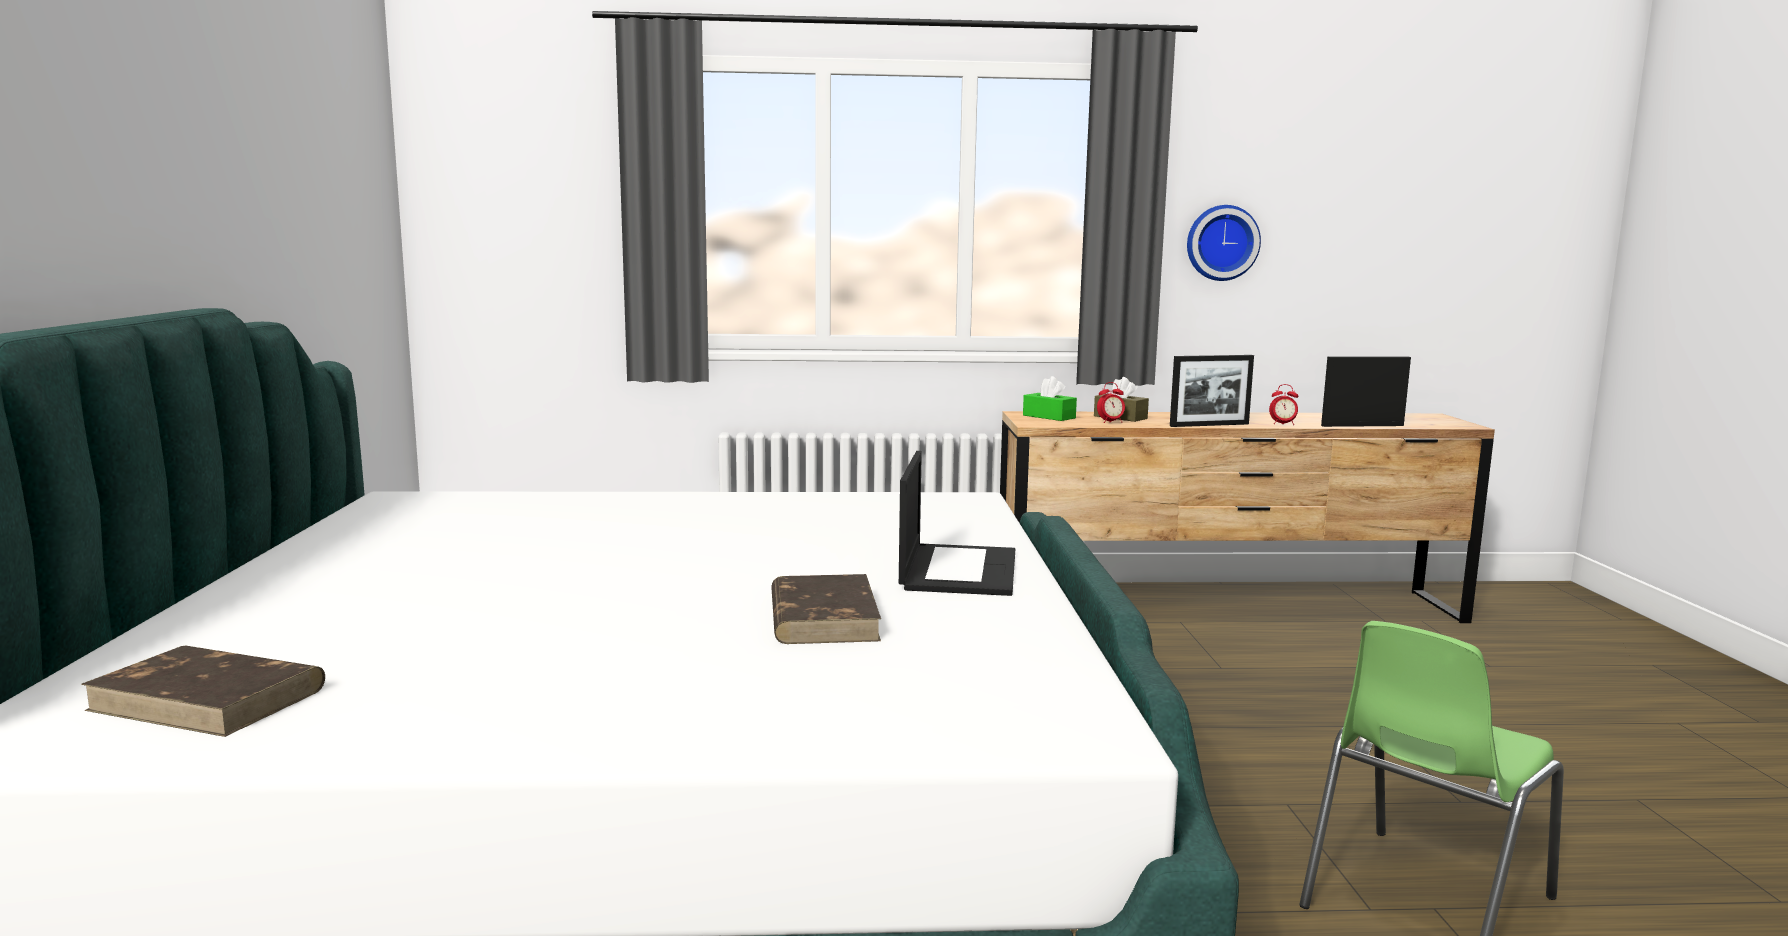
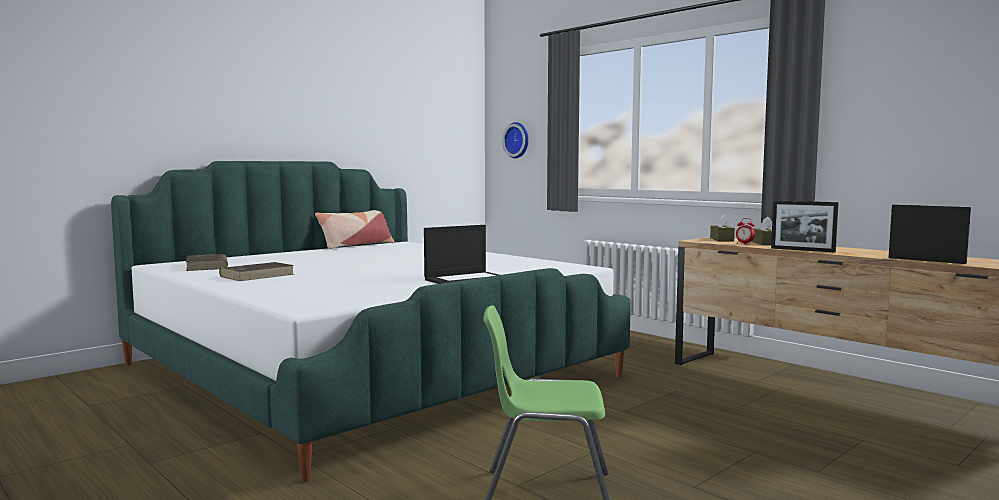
camera: 50 degrees right, 5 degrees down
(315, 527) = (356, 245): none -> pillow
(823, 617) = (373, 280): brown book -> brown book (257, 275)
(1049, 416) = (721, 239): green tissue box -> brown tissue box
(1221, 243) = (876, 126): wall clock -> wall clock (518, 140)
(1282, 424) = (862, 254): alarm clock -> none

